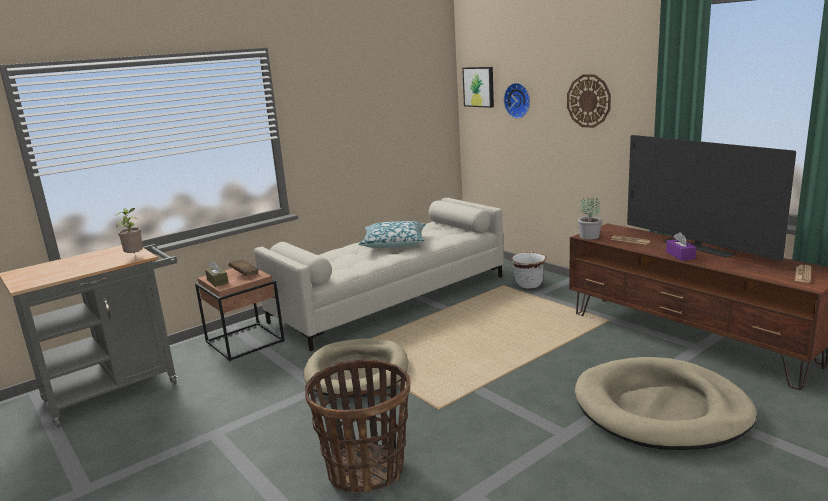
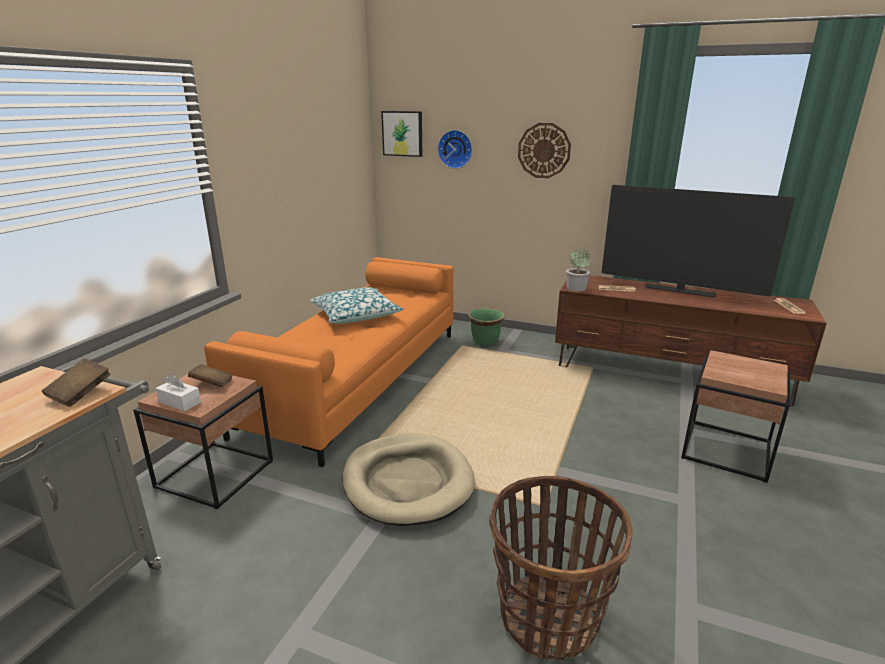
camera: 30 degrees left, 5 degrees up
(135, 257) = (80, 394): potted plant -> brown book
(217, 281) = (180, 402): brown tissue box -> white tissue box
(391, 298) = (357, 378): beige sofa -> orange sofa
(529, 285) = (485, 342): white planter -> green planter
(661, 409) = (727, 450): beige dog bed -> brown side table
(680, 255) = (678, 299): purple tissue box -> none

